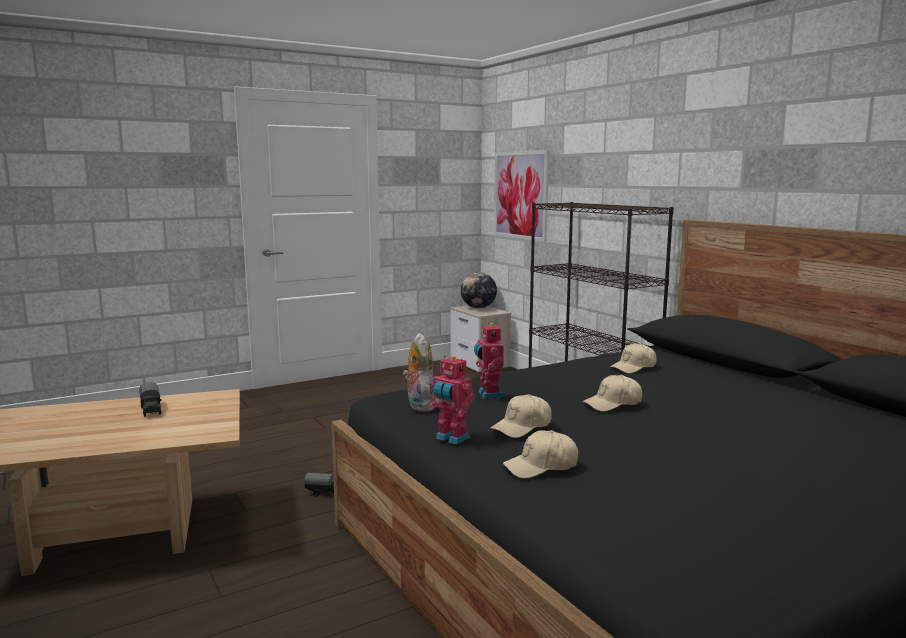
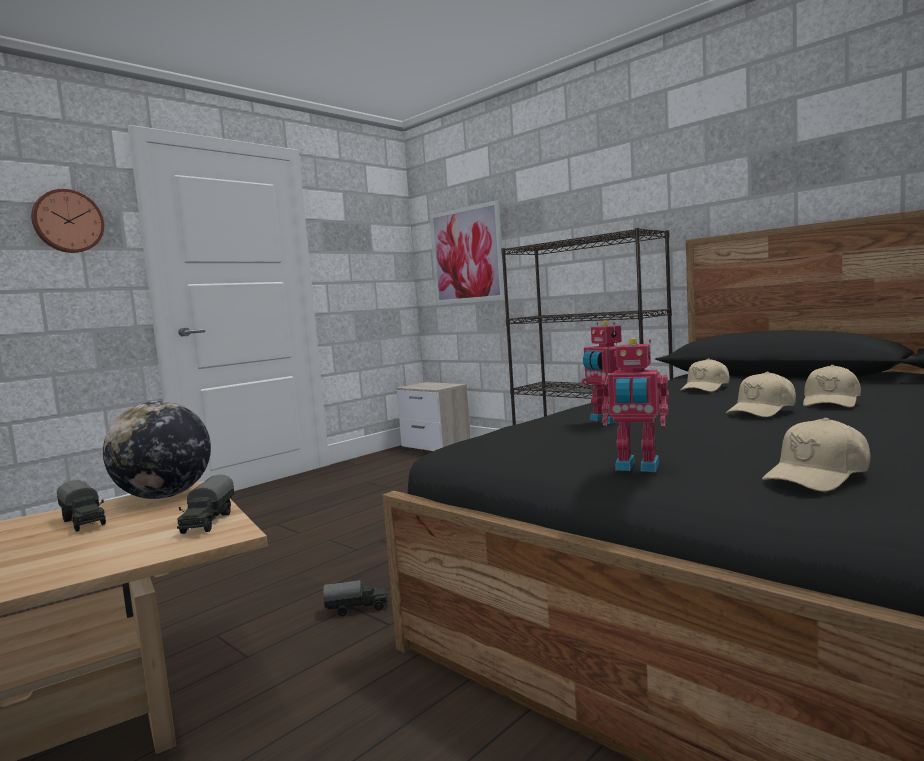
camera: 15 degrees left, 5 degrees down
(185, 166) = (67, 221): none -> wall clock
(214, 423) = (207, 522): none -> toy truck
(419, 405) = (527, 445): plush toy -> none
(478, 308) = (427, 384): globe -> globe (164, 496)
(522, 427) = (707, 442): beige cap -> beige cap (831, 402)

